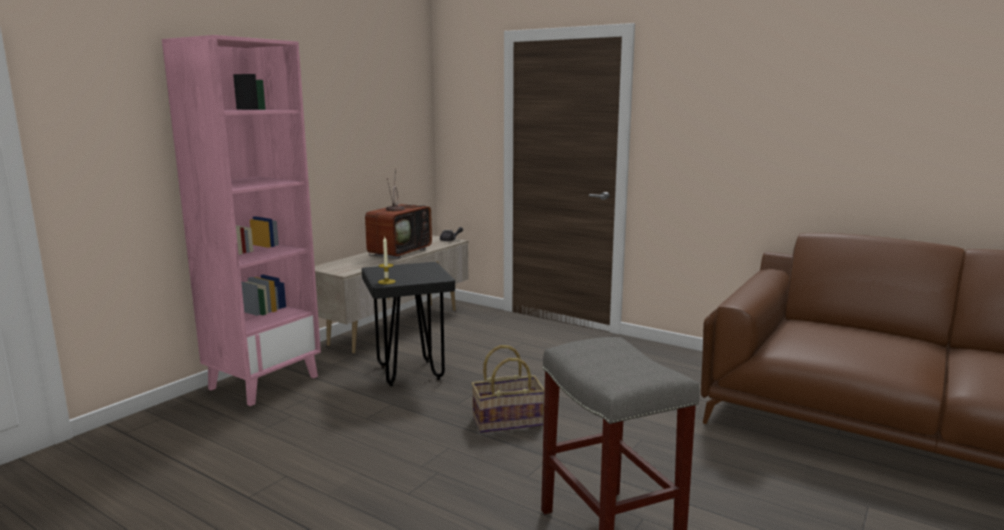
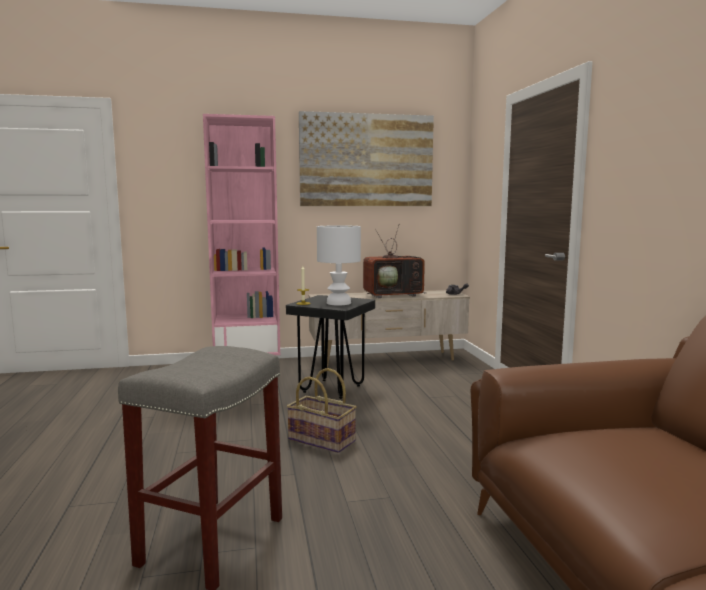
camera: 45 degrees right, 5 degrees down
(347, 93) = (366, 160): none -> picture
(418, 273) = (339, 303): none -> white table lamp

